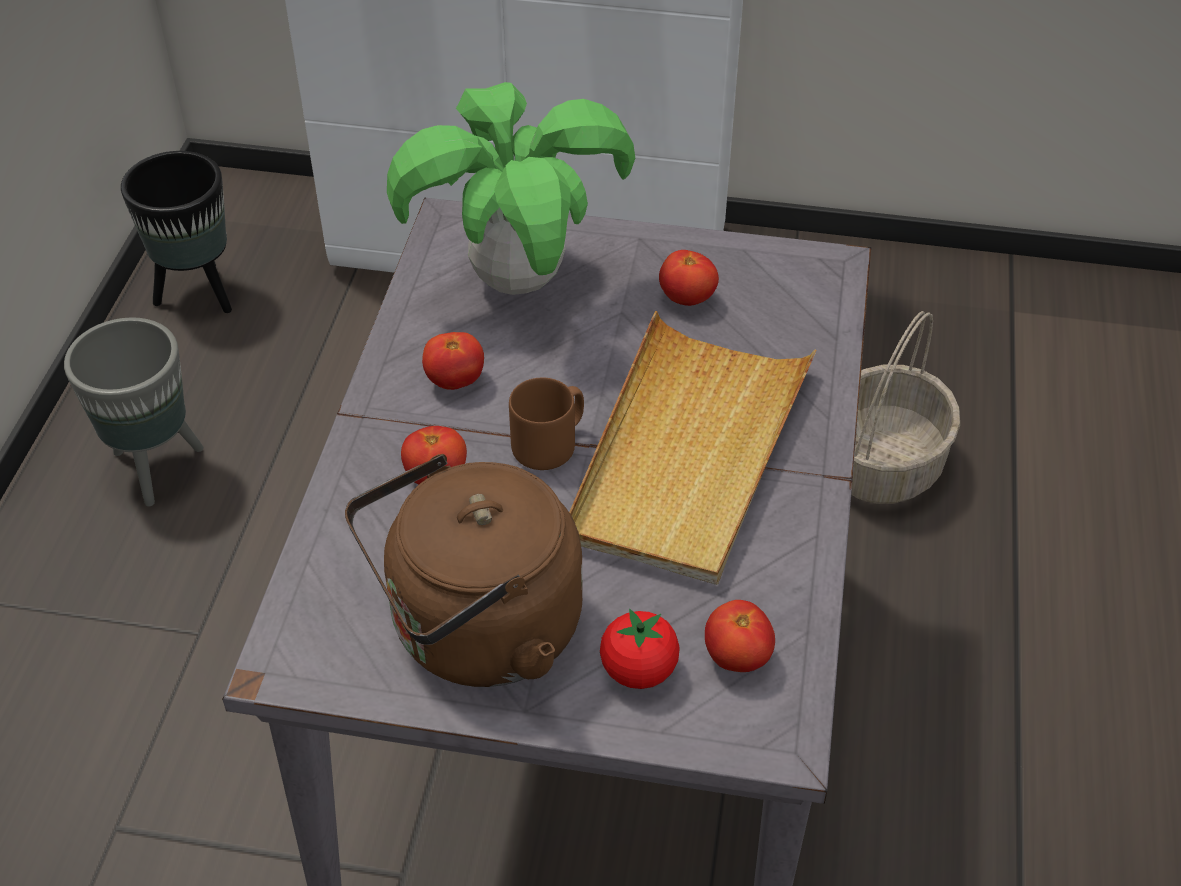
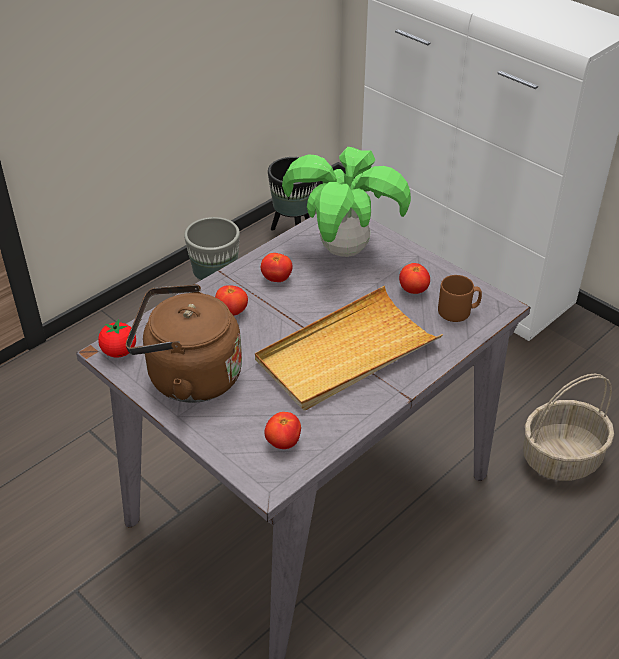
camera: 35 degrees right, 5 degrees down
(550, 444) = (291, 321): brown mug -> brown mug (458, 312)
(638, 670) = (237, 425): tomato -> tomato (119, 352)

